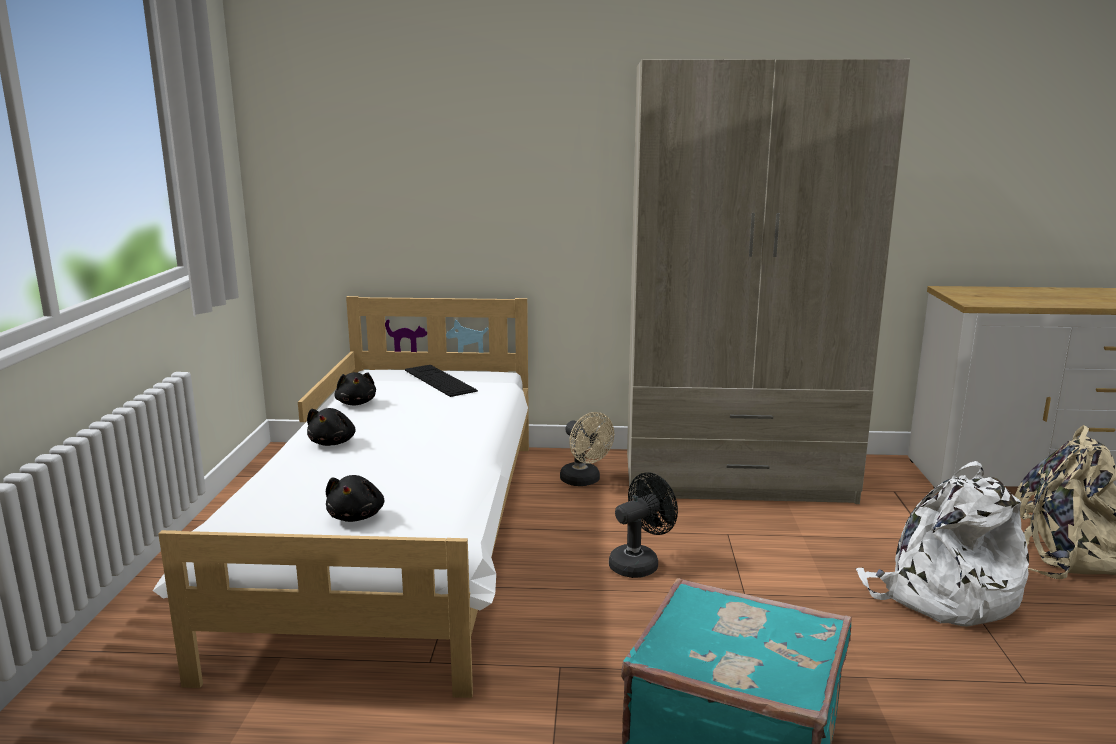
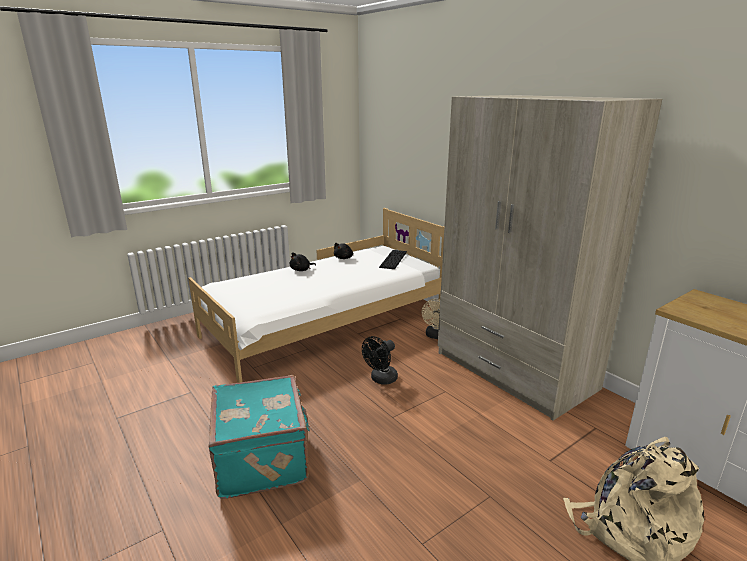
camera: 50 degrees right, 5 degrees up
(357, 516) = (246, 297): black plush toy -> none
(639, 563) = (381, 379): black fan -> black fan turned 120 degrees clockwise
(942, 595) = (482, 484): white backpack -> none

